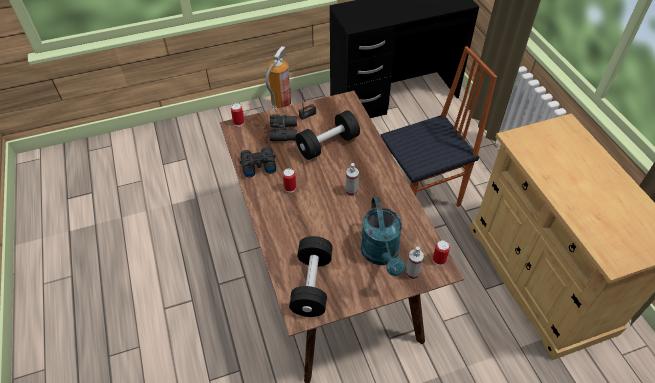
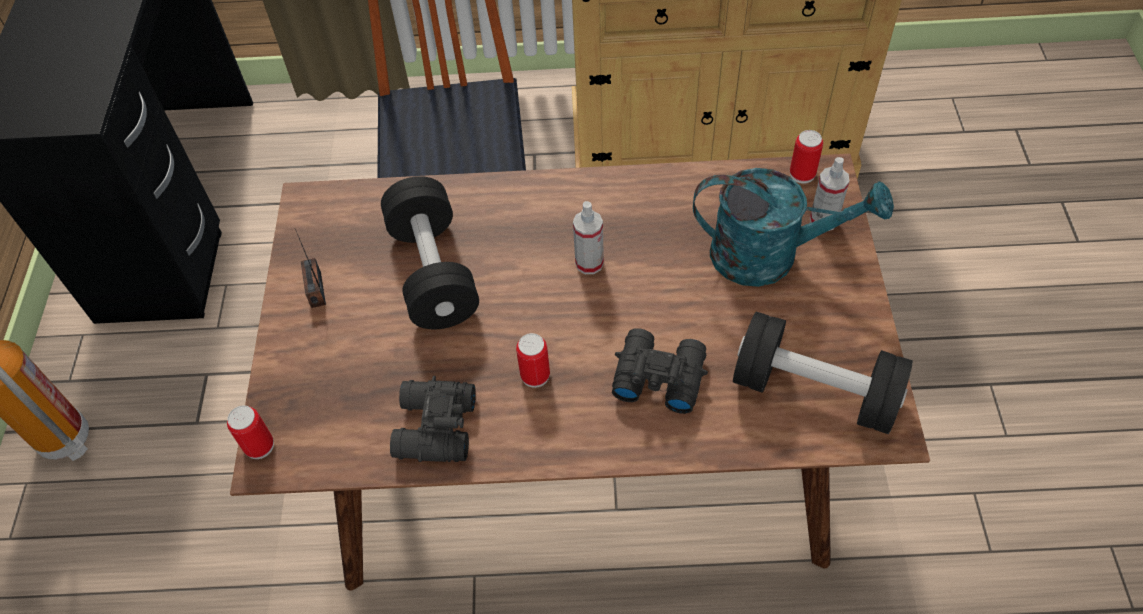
camera: 70 degrees left, 5 degrees up
(284, 132) = (347, 349): black binoculars -> black binoculars (657, 375)

